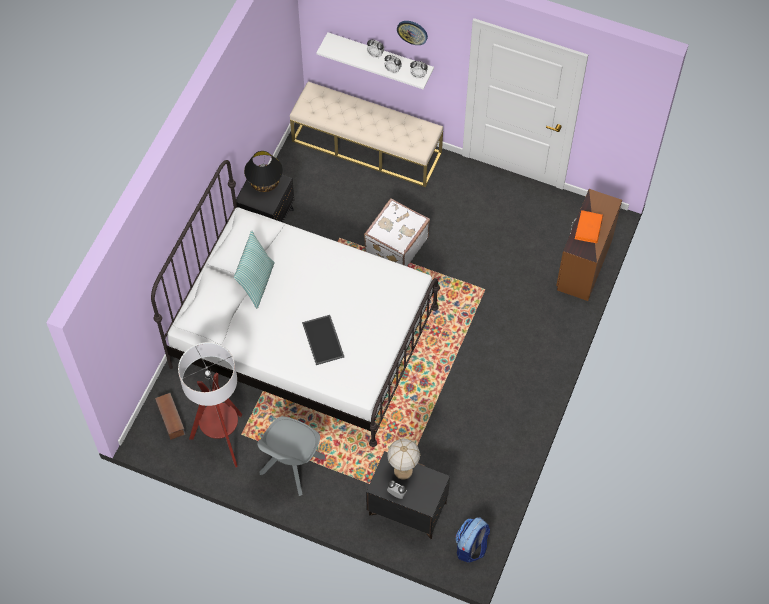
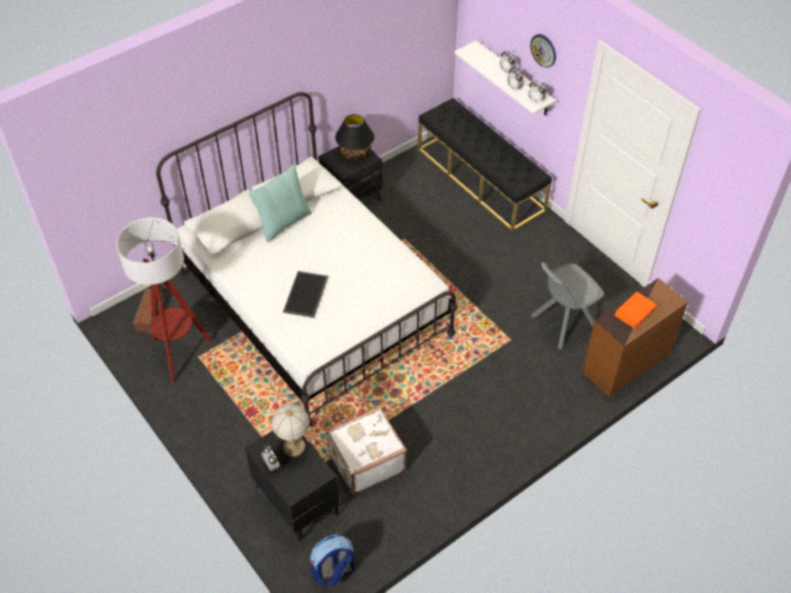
camera: 30 degrees right, 10 degrees down
(291, 467) = (219, 406): grey chair -> grey chair (562, 323)
(367, 147) = (480, 179): beige bench -> black bench
(395, 244) = (451, 265): white suitcase -> white suitcase (365, 461)

